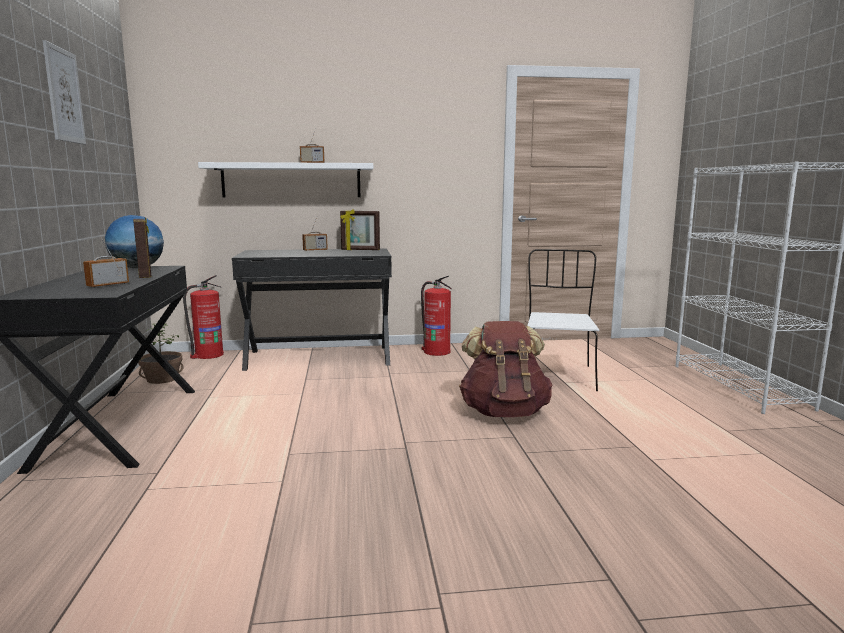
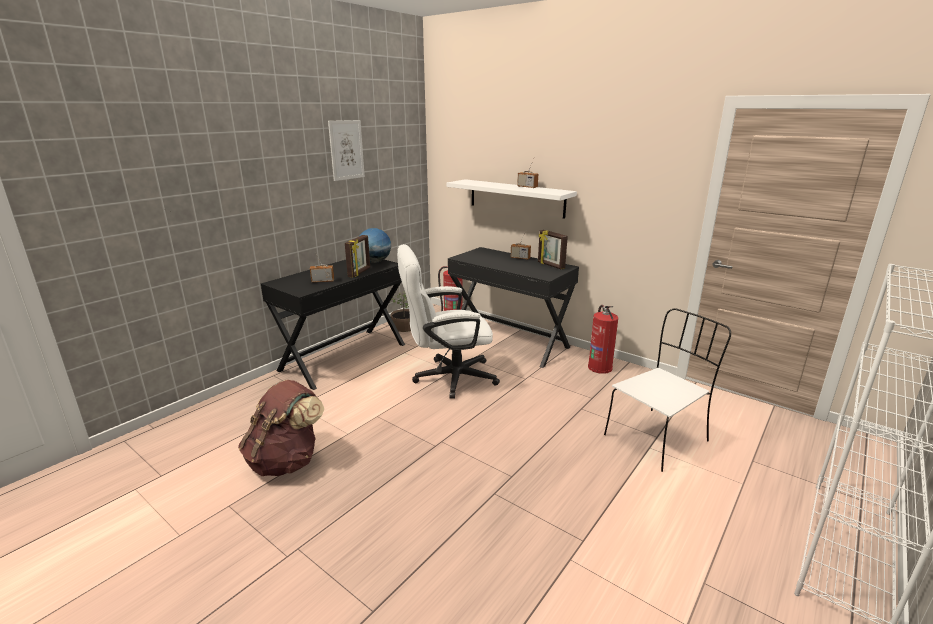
camera: 45 degrees right, 10 degrees up
(308, 399) = (447, 378): none -> white office chair
(504, 412) = (543, 451): brown backpack -> brown backpack (286, 461)

